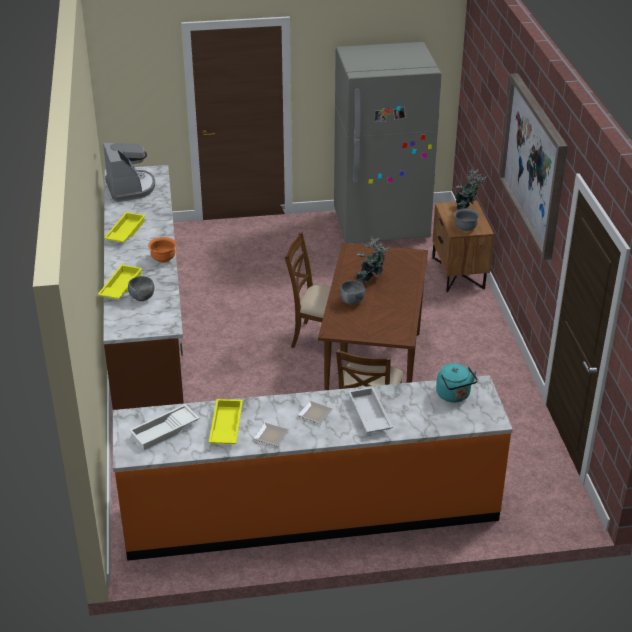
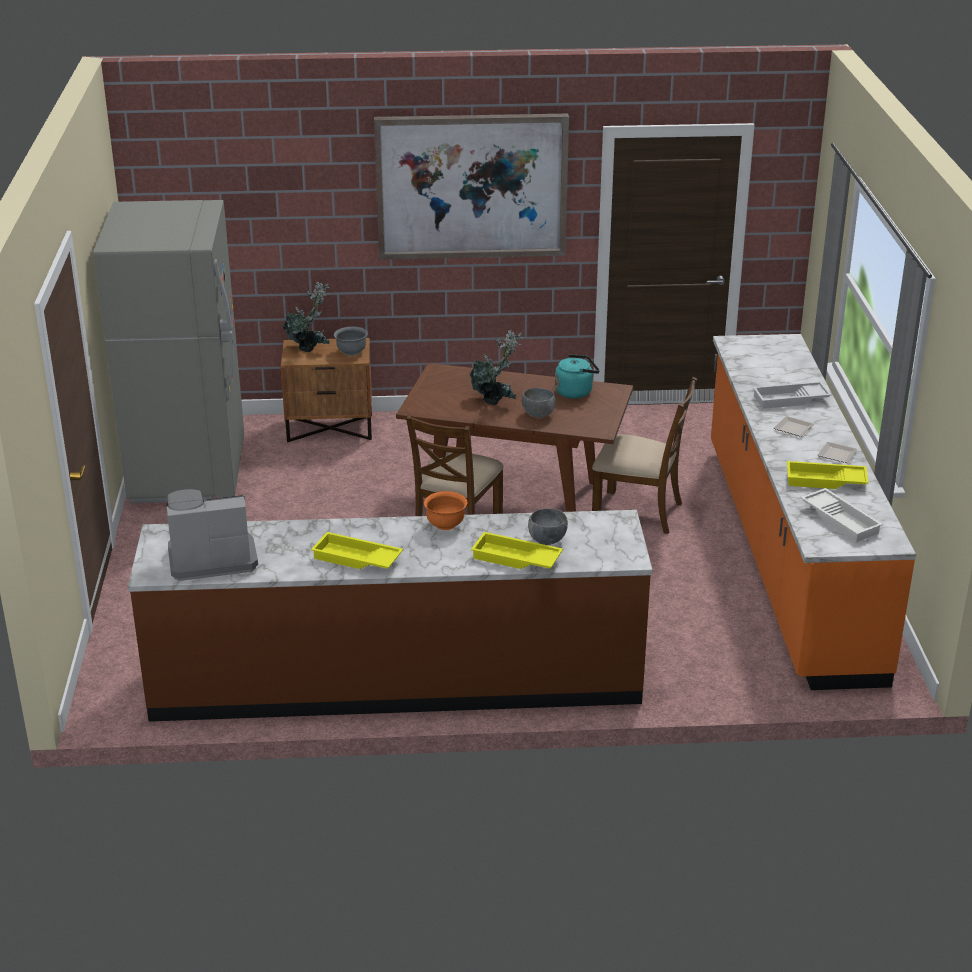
camera: 85 degrees left, 5 degrees down
(454, 395) = (751, 355): turquoise kettle -> turquoise kettle (575, 392)

